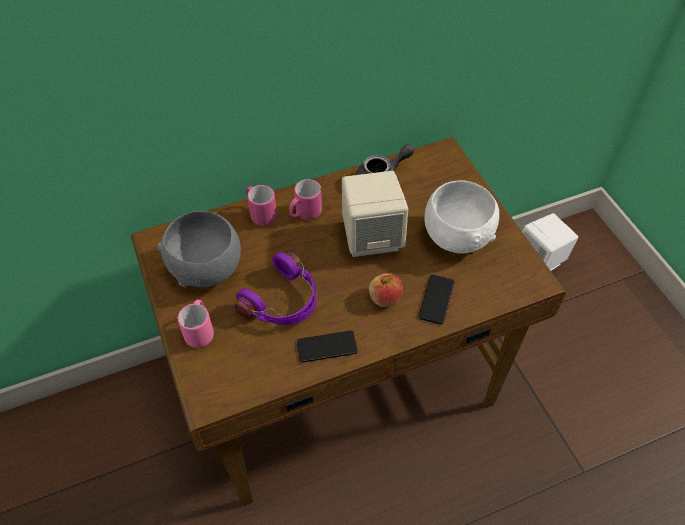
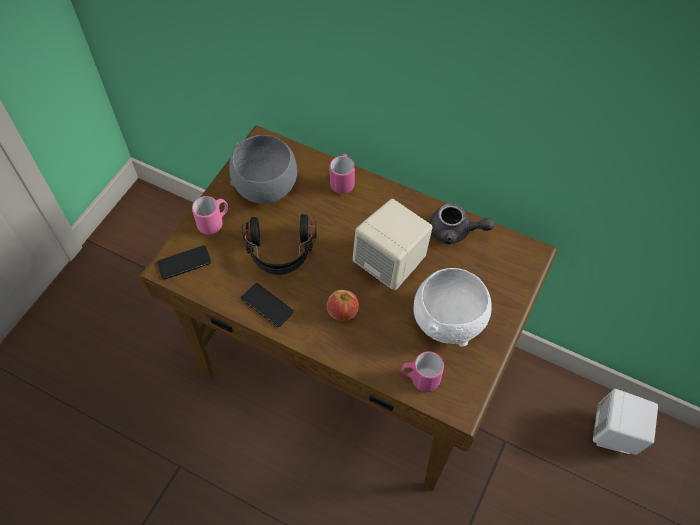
camera: 50 degrees right, 5 degrees up
(283, 302) = (280, 252): purple headphones -> black headphones
(305, 214) = (370, 207): pink mug -> pink mug (420, 378)
(436, 299) = (373, 347): phone -> phone (184, 263)

